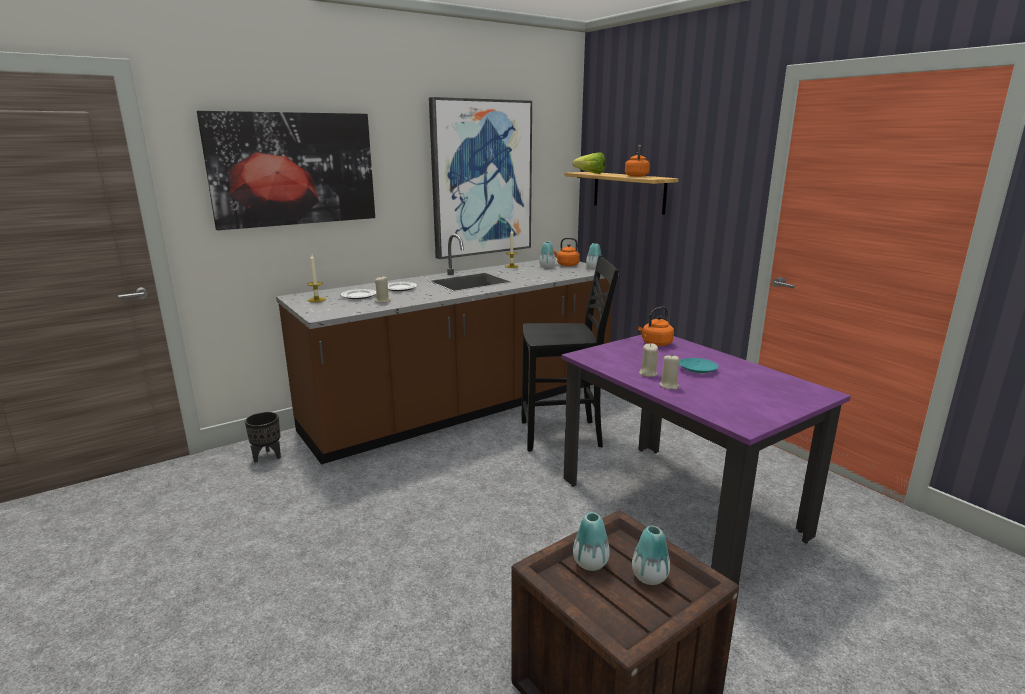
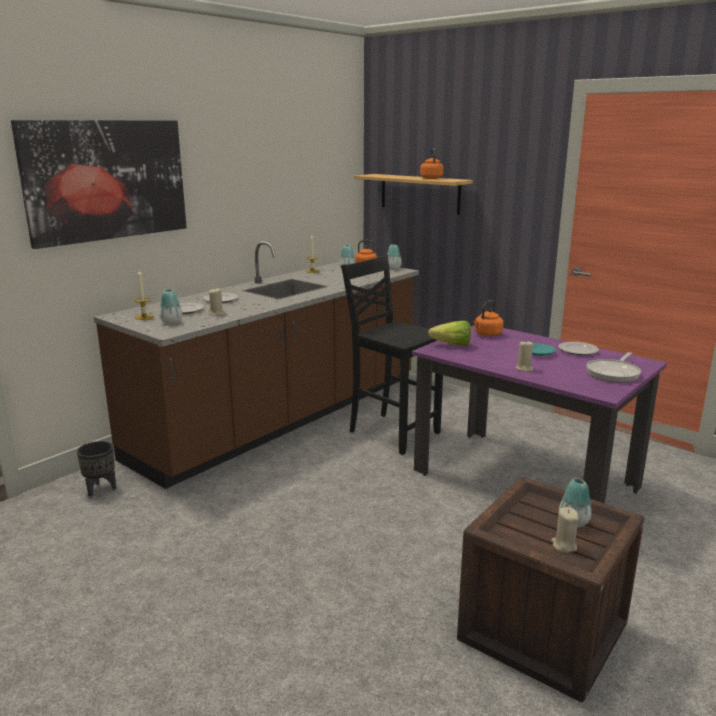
camera: 15 degrees left, 0 degrees up
(481, 178) = (279, 184): picture -> none
(563, 435) = (392, 432): black chair -> black chair turned 120 degrees counterclockwise
(588, 173) = (379, 176): lettuce -> lettuce (448, 345)
(590, 563) = (523, 519): vase -> vase (171, 322)
(648, 373) = (499, 360): beige candle -> beige candle (564, 545)
(747, 371) = (578, 350): none -> plate
(773, 402) = (614, 373): none -> frying pan

